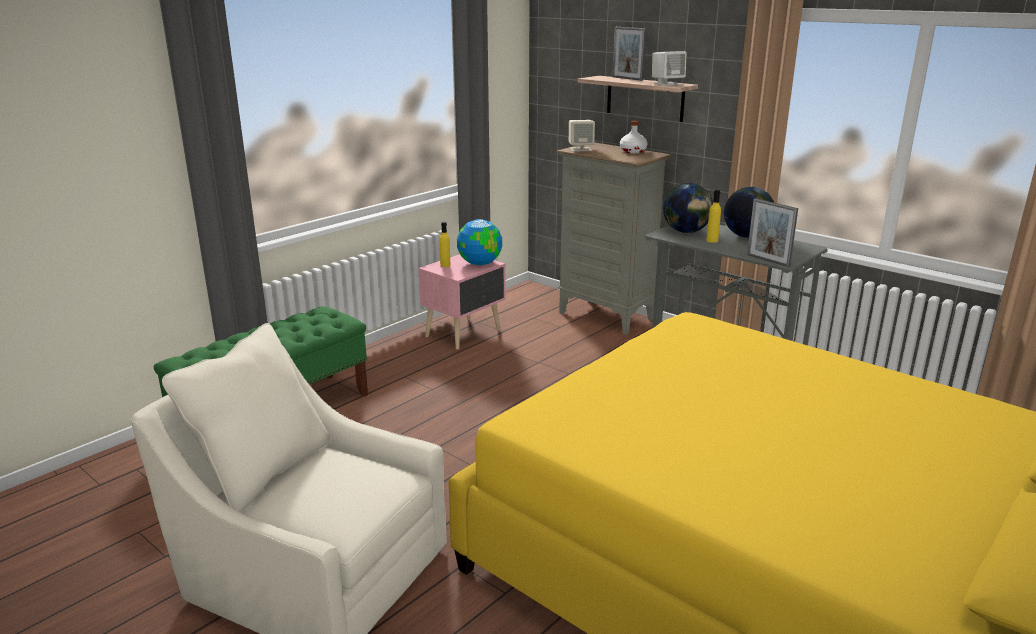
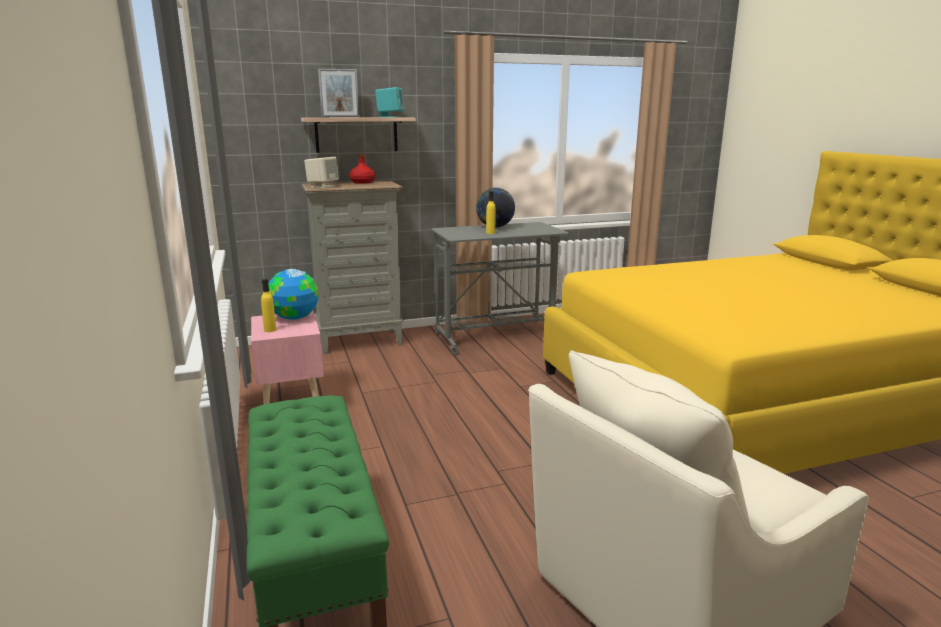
camera: 60 degrees left, 5 degrees down
(633, 151) = (363, 182): white bottle -> red bottle
(667, 84) = (390, 117): white speaker -> turquoise speaker
(686, 232) = (462, 233): globe -> none
(768, 260) = (548, 232): picture frame -> none

